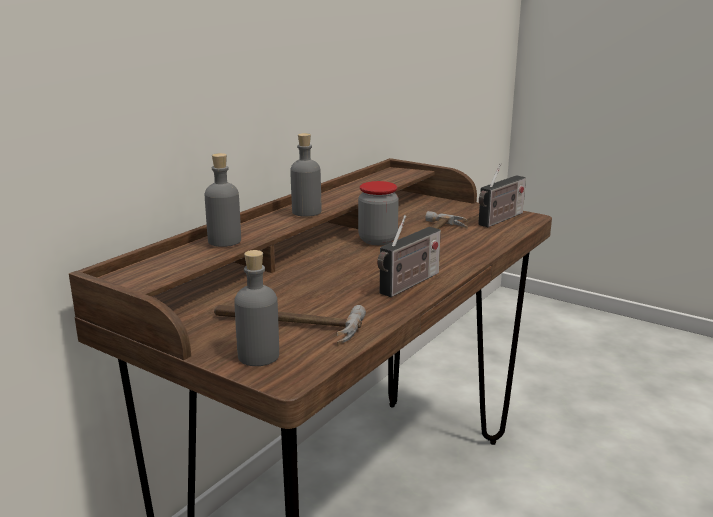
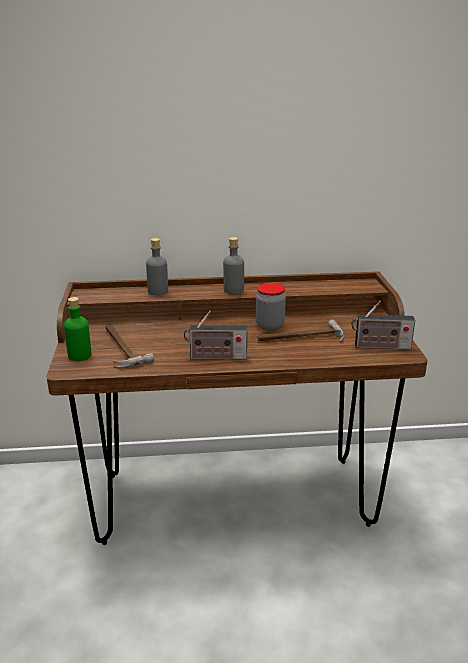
camera: 50 degrees right, 5 degrees up
(258, 356) = (79, 355): grey bottle -> green bottle

